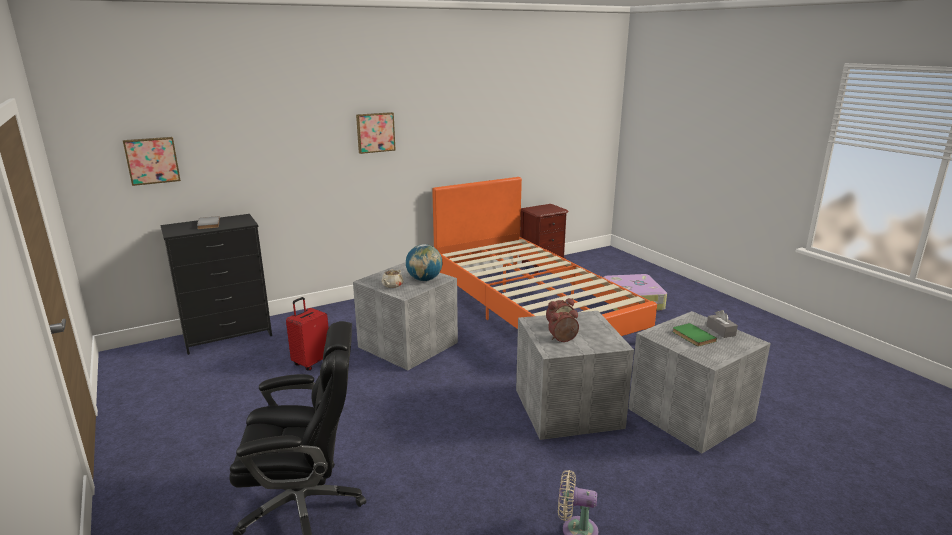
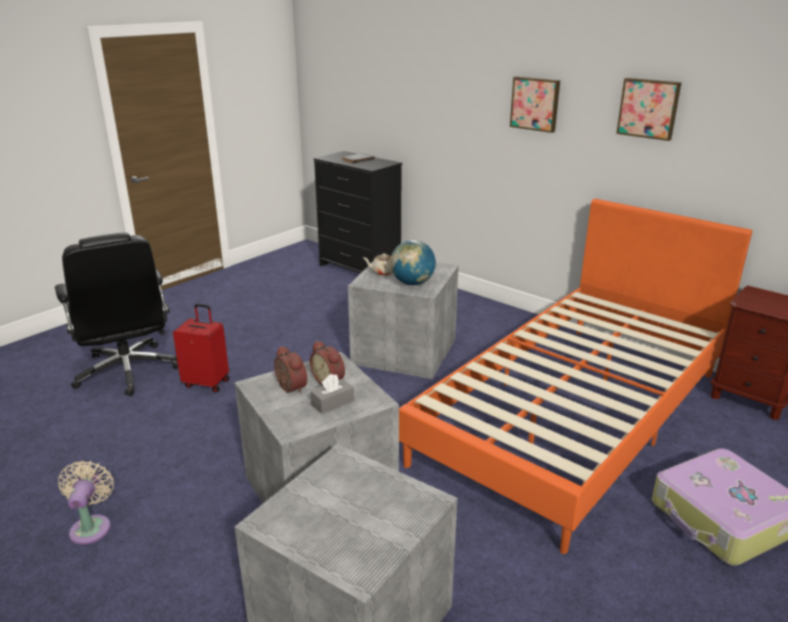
camera: 70 degrees right, 5 degrees up
(152, 160) = (347, 91): picture -> picture (649, 108)
(311, 362) = (336, 314): red suitcase -> red suitcase (207, 383)
(692, 336) = (348, 500): green book -> none
(720, 331) = (387, 534): grey tissue box -> grey tissue box (332, 403)

